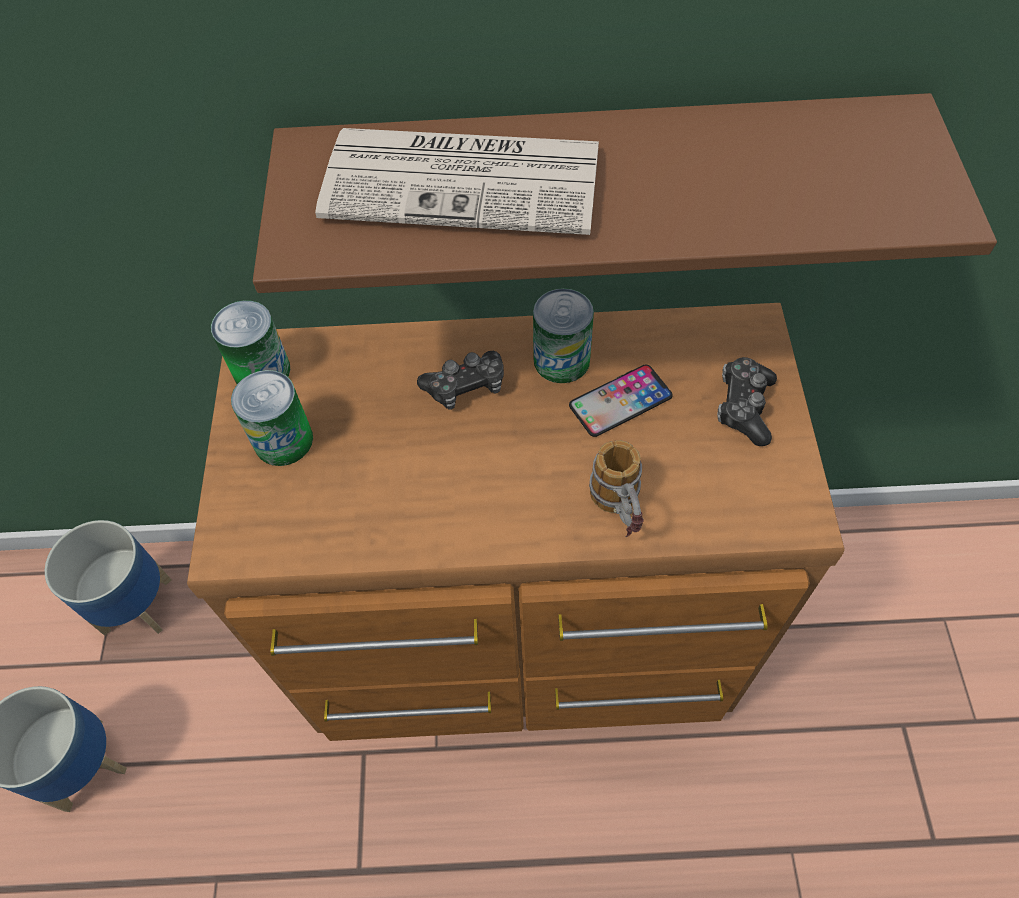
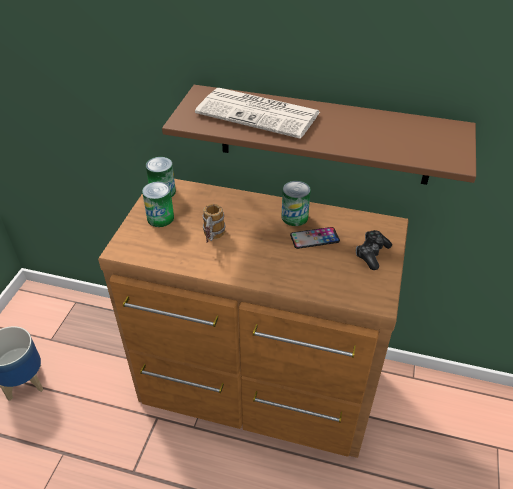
camera: 15 degrees right, 15 degrees down
(137, 604) = (78, 319): planter -> none
(466, 386) = (247, 217): game controller -> none
(619, 512) = (295, 279): mug -> mug (212, 239)

